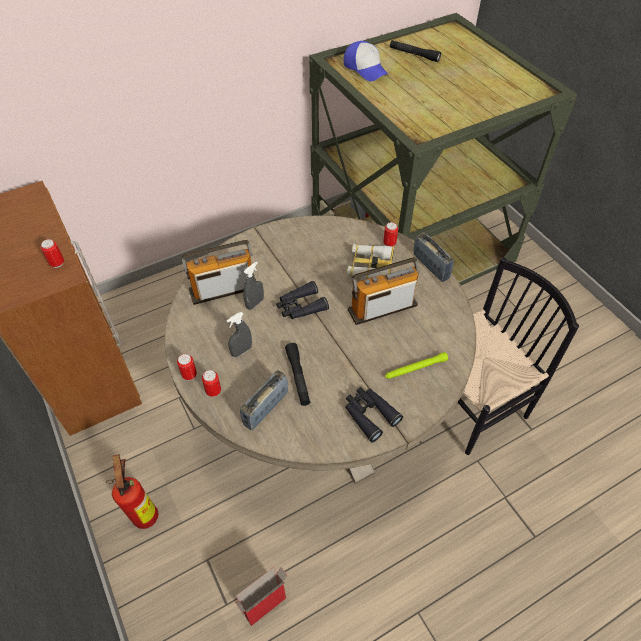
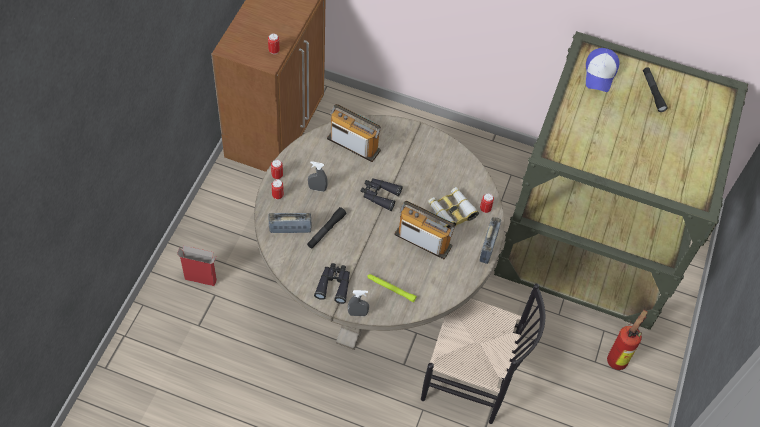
camera: 45 degrees right, 5 degrees up
(146, 513) = (214, 239): fire extinguisher -> fire extinguisher (618, 359)
(255, 303) = (358, 169): grey spray bottle -> grey spray bottle (357, 313)
(266, 606) = (215, 348): cardboard box -> cardboard box (201, 279)

